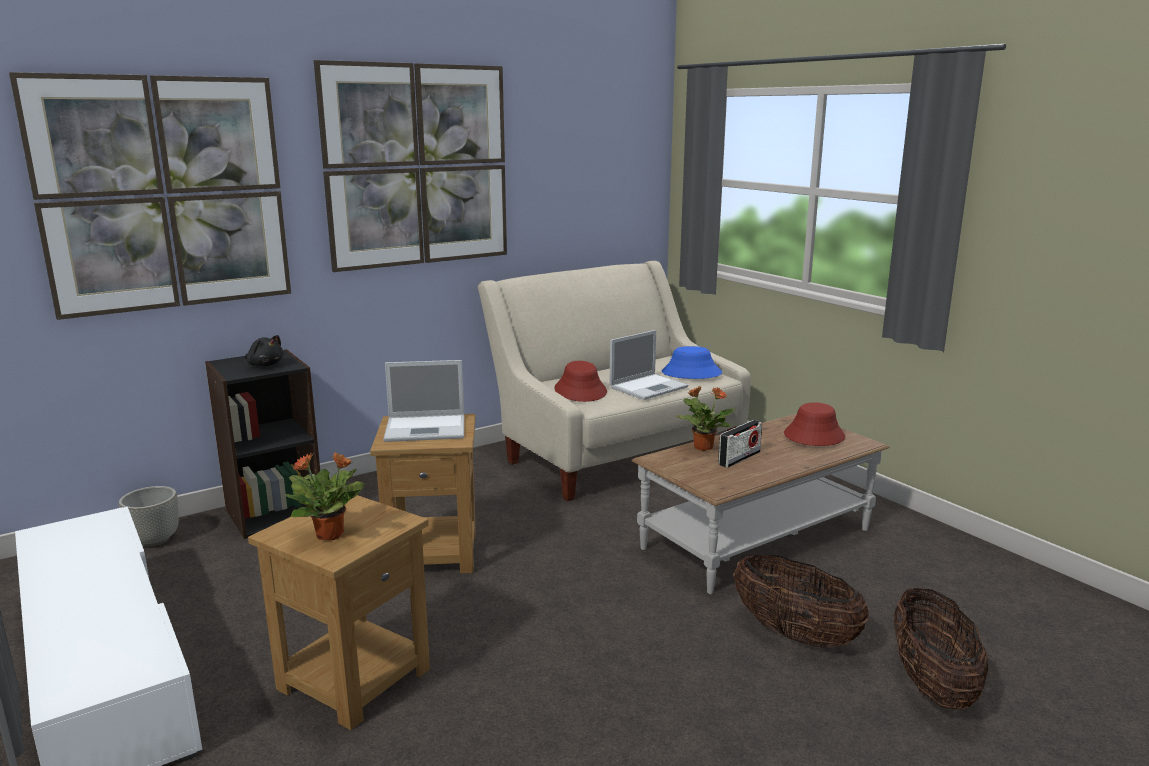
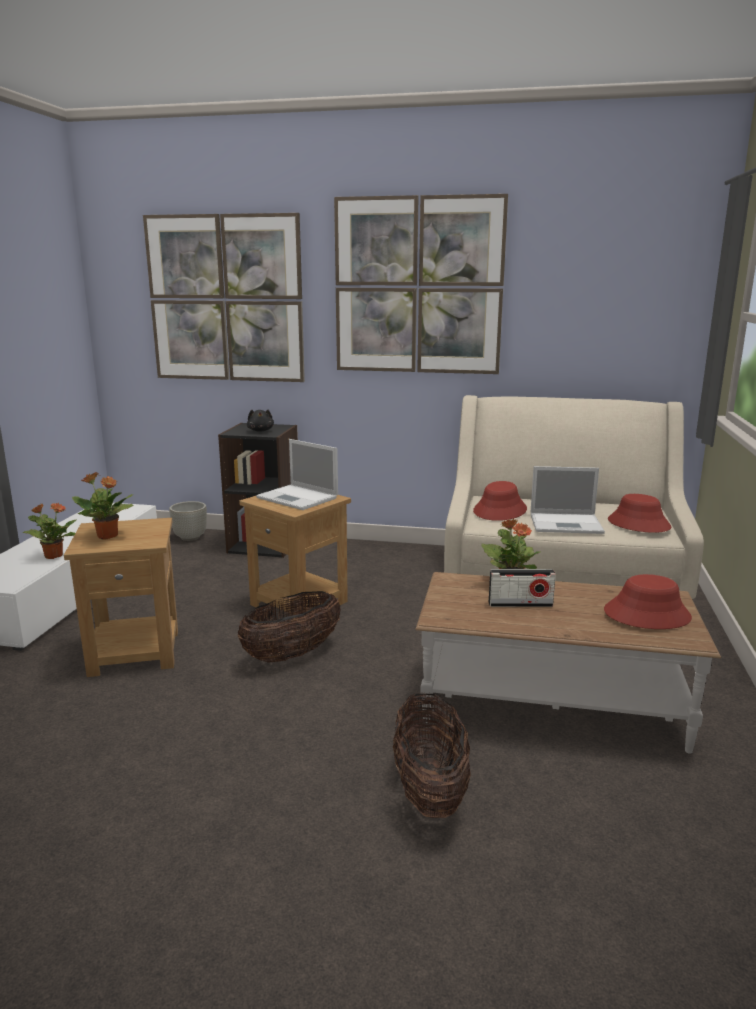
camera: 45 degrees right, 0 degrees up
(128, 613) = (53, 556): none -> potted plant
(691, 373) = (638, 524): blue hat -> red hat
(931, 684) = (469, 910): basket -> basket (292, 654)

